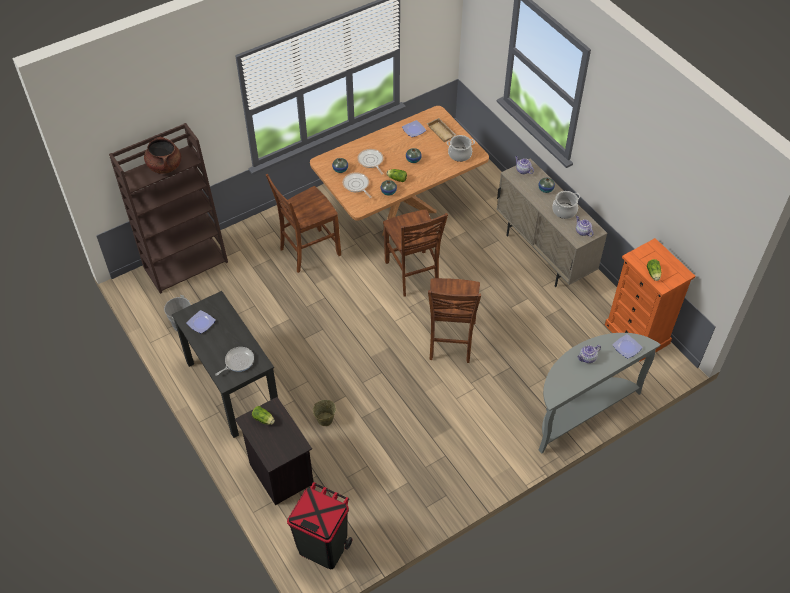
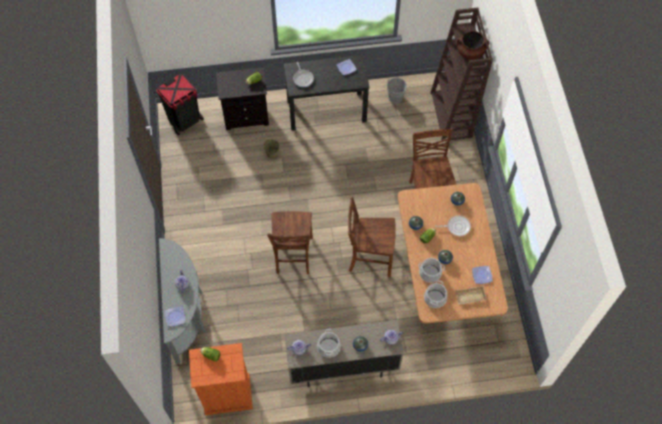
camera: 115 degrees right, 10 degrees up
(356, 185) = (433, 205): frying pan -> none
(435, 165) = (430, 273): none -> cooking pot
(450, 341) = (293, 256): brown chair -> brown chair turned 120 degrees counterclockwise

